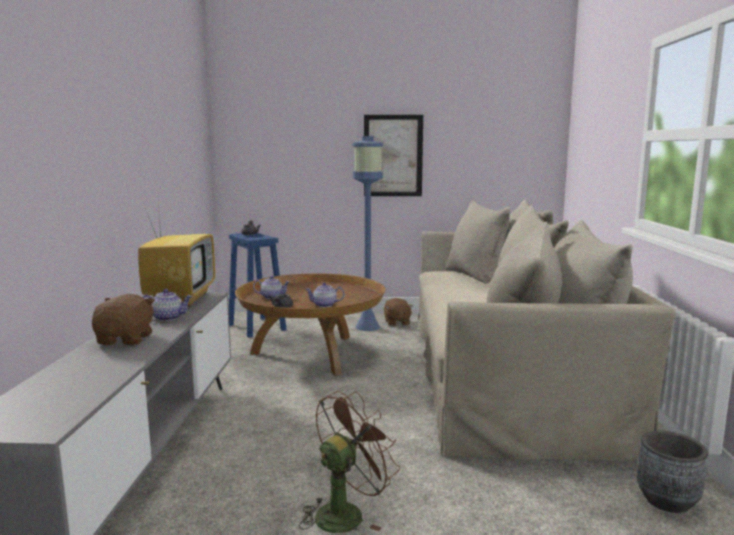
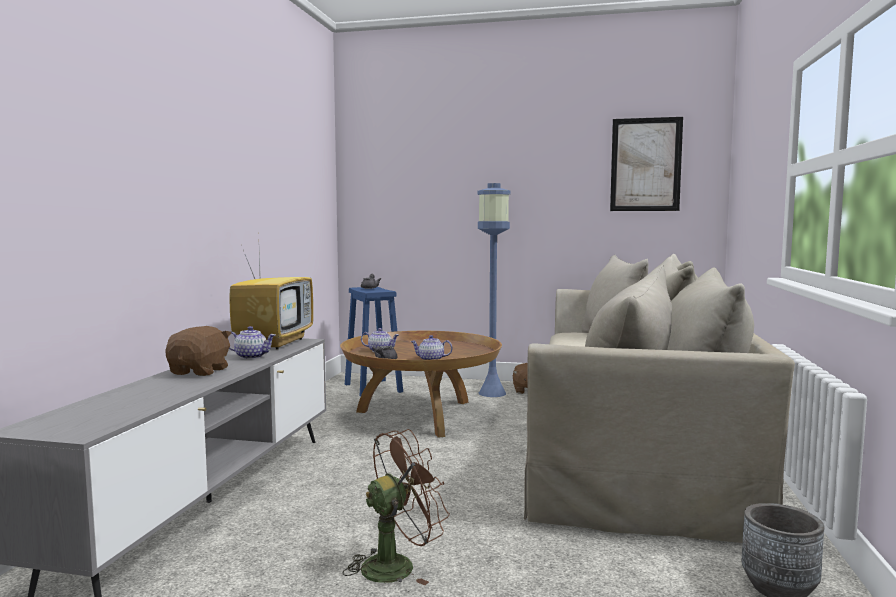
camera: 10 degrees right, 5 degrees down
(393, 156) = (527, 206): picture -> picture (645, 164)

